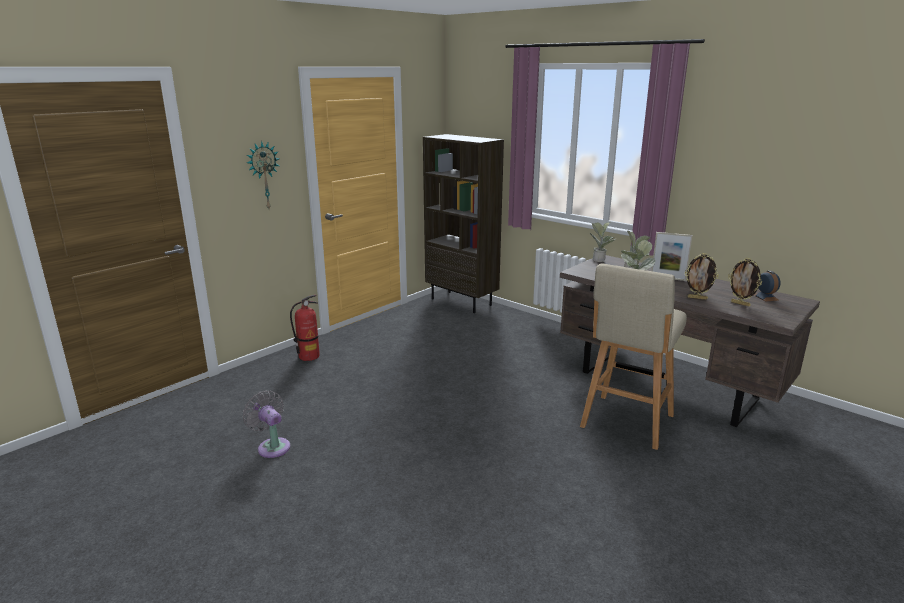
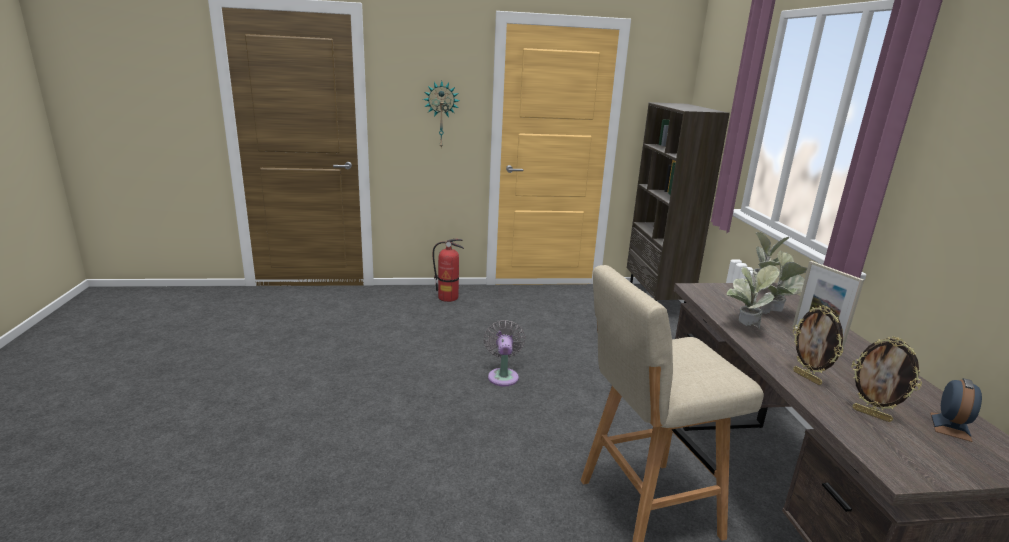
camera: 40 degrees right, 0 degrees up
(272, 446) = (317, 352): grey fan -> grey fan (503, 375)
(740, 304) = (871, 414): picture frame -> picture frame turned 45 degrees counterclockwise

